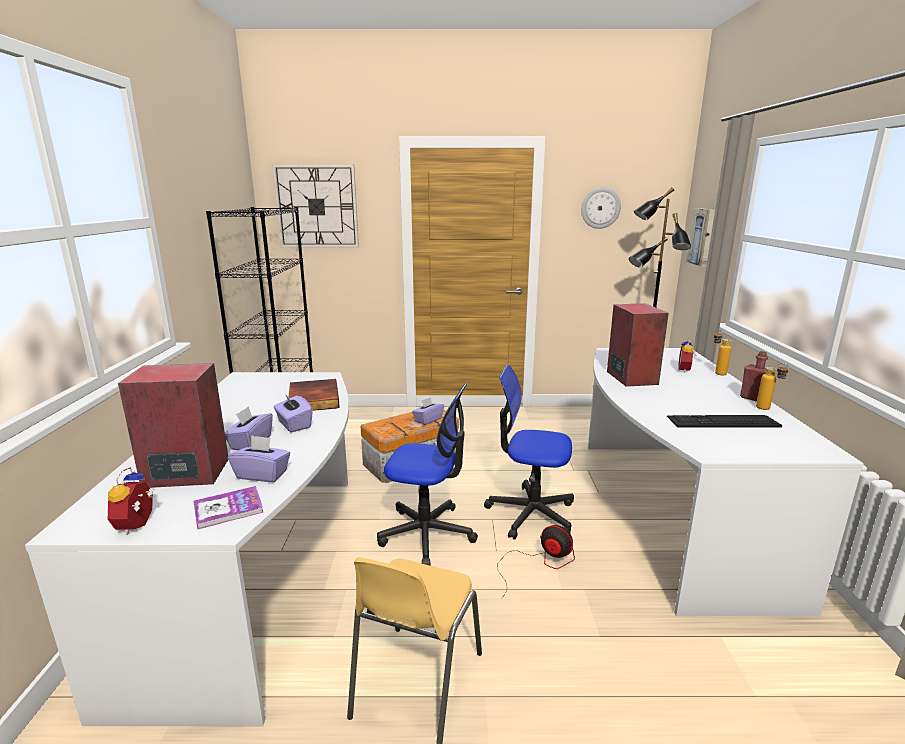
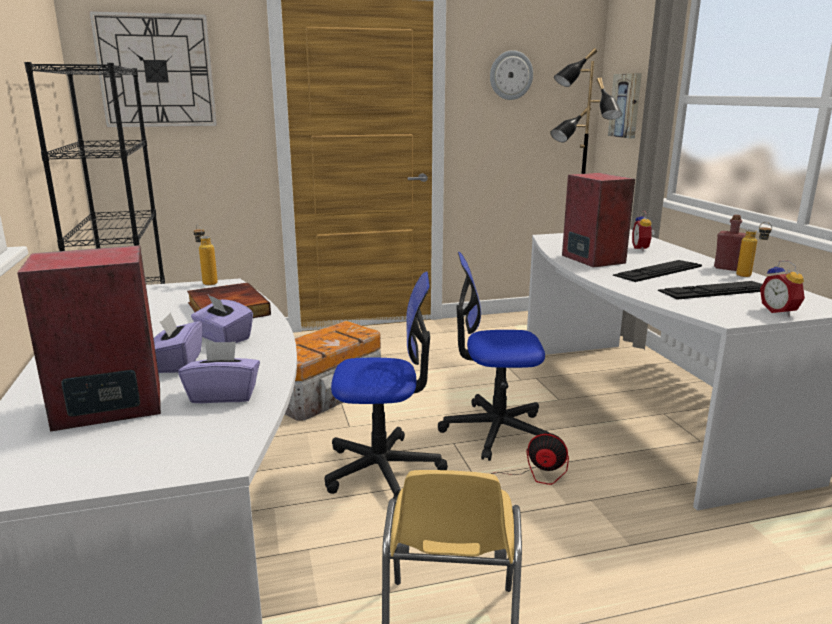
camera: 15 degrees left, 0 degrees up
(139, 525) = (84, 474): alarm clock -> alarm clock (780, 312)
(228, 509) = (206, 438): book -> none
(428, 420) = (344, 337): purple tissue box -> none
(682, 395) = (658, 271): none -> keyboard
(716, 372) = (674, 248): bottle -> bottle (207, 282)

